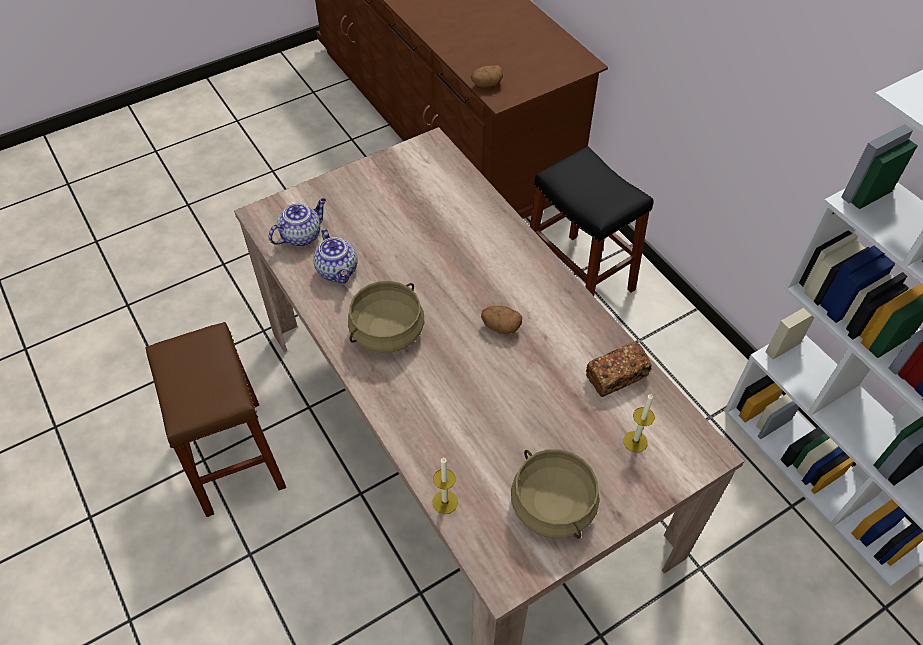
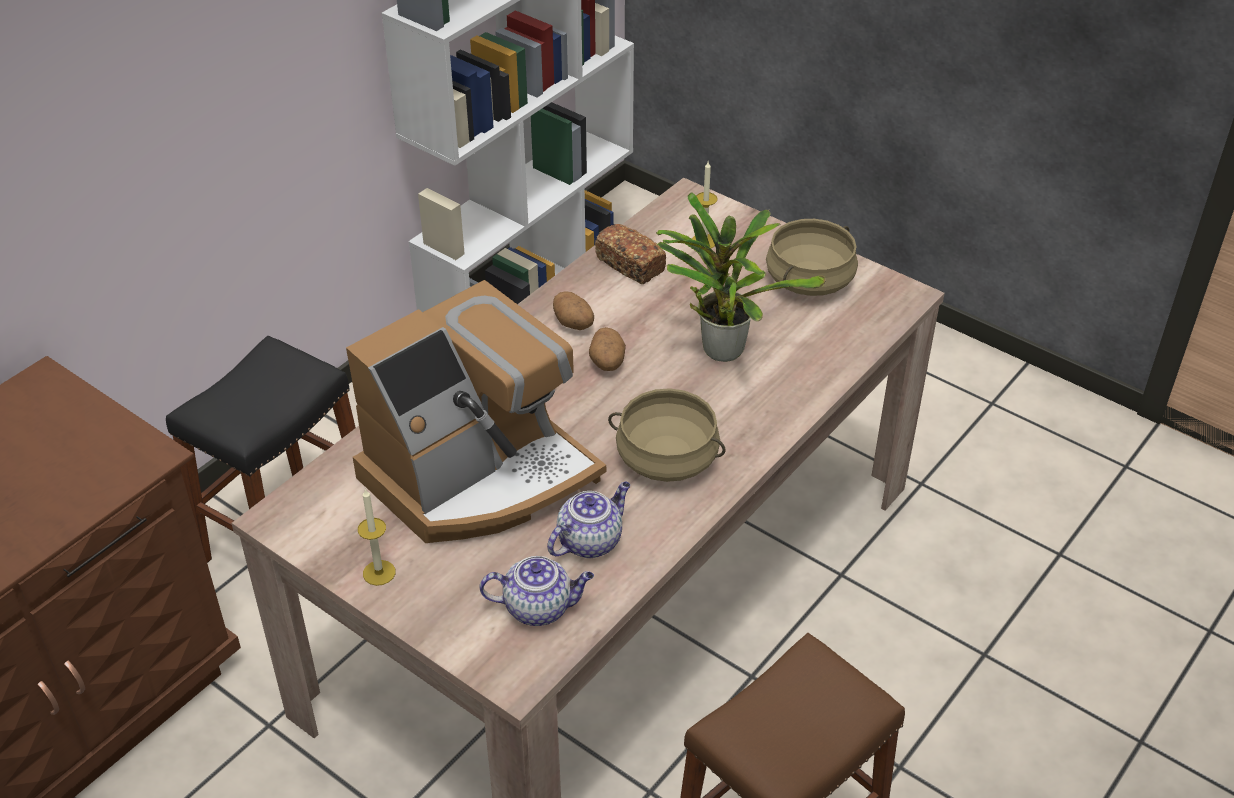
camera: 110 degrees left, 10 degrees down
(302, 235) = (539, 607): teapot -> teapot turned 150 degrees clockwise
(421, 233) = (480, 475): none -> coffee machine
(445, 502) = (857, 351): candle -> candle (379, 572)
(486, 84) = (117, 480): potato -> potato (574, 324)
(490, 404) = (720, 347): none -> potted plant

